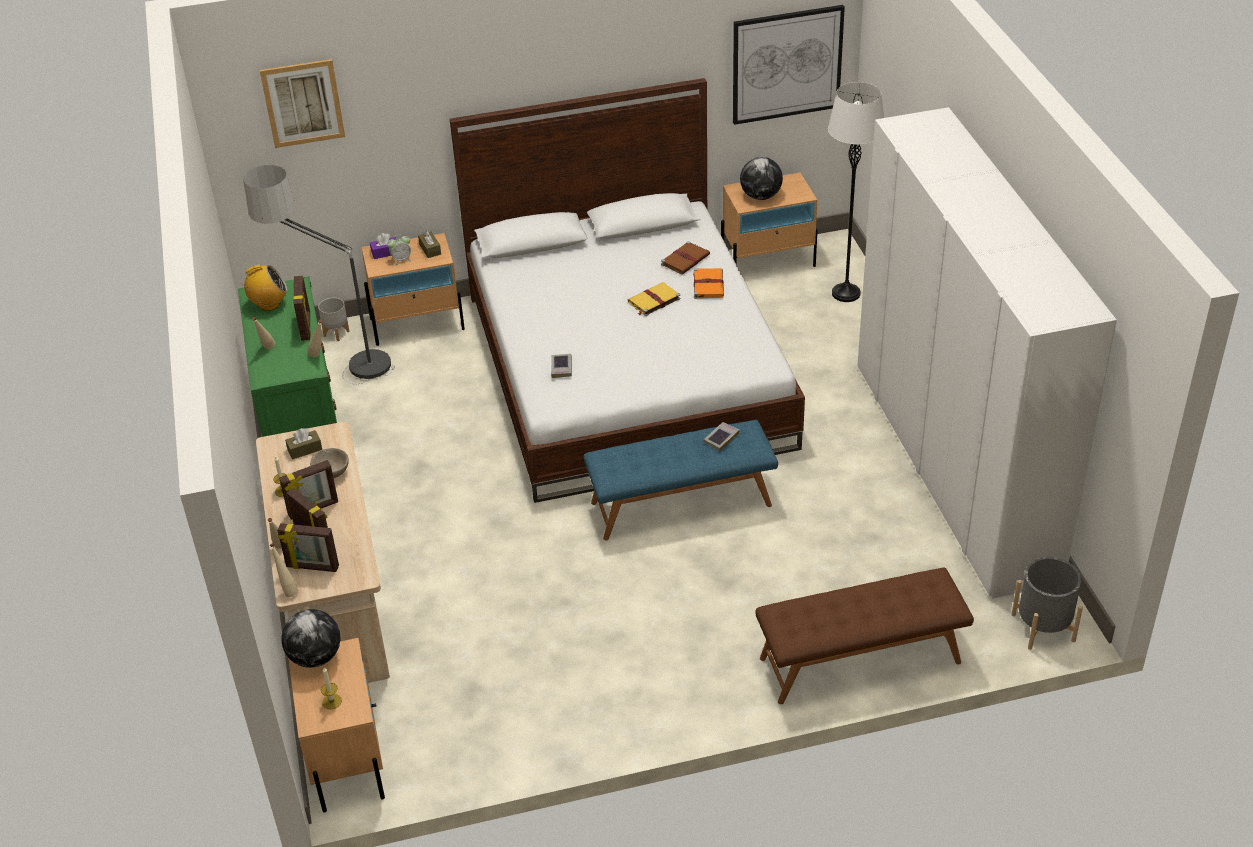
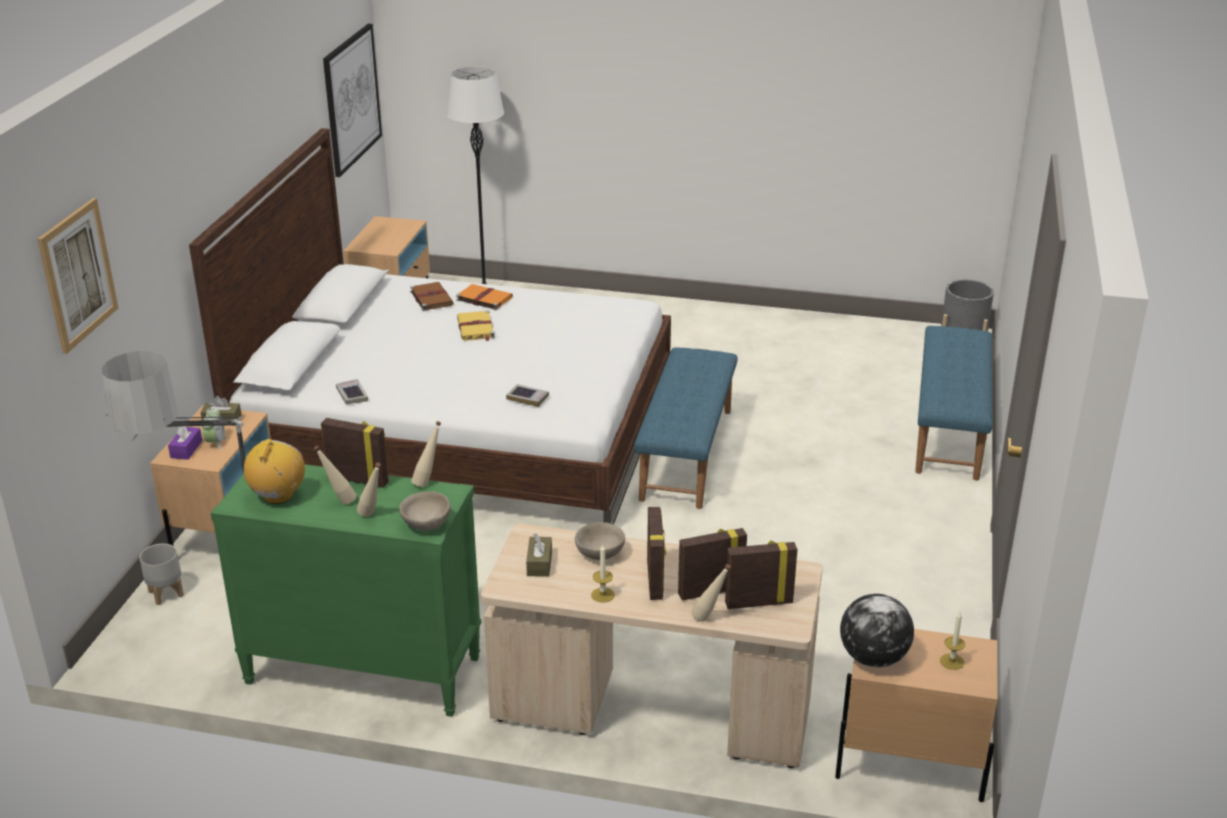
camera: 65 degrees left, 10 degrees down
(269, 375) = (426, 524): none -> beige bowl
(288, 590) = (786, 628): beige bottle -> beige bottle (339, 502)
(312, 567) = (758, 602): picture frame -> picture frame turned 135 degrees counterclockwise
(721, 438) = (689, 366): book -> book (352, 395)
(761, 196) = (386, 240): globe -> none
(860, 661) = (950, 429): brown bench -> blue bench
(954, 468) = (756, 322): white wardrobe -> none

